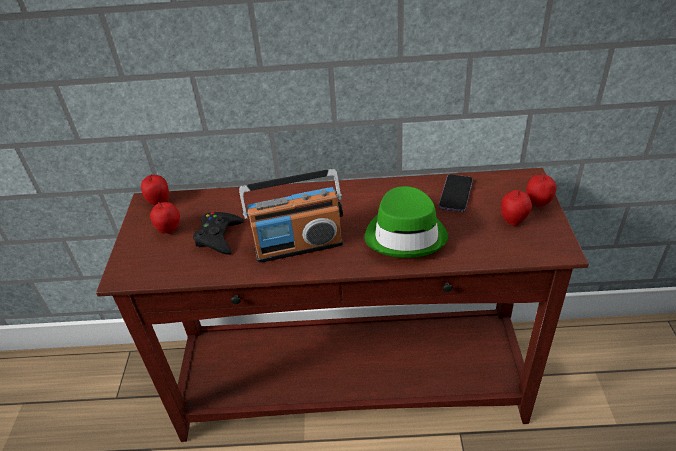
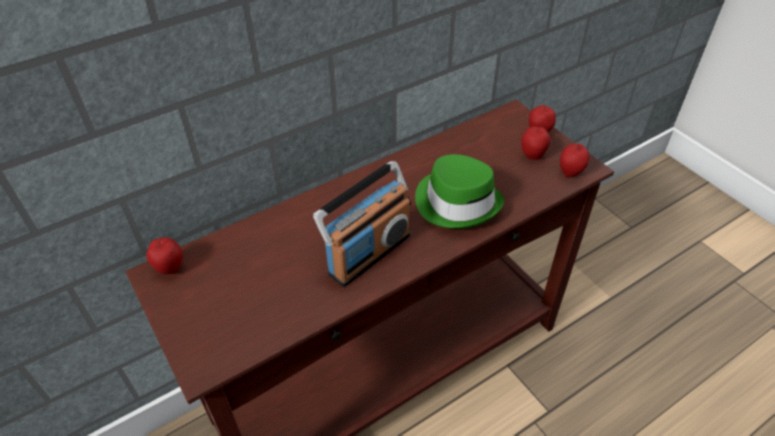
camera: 35 degrees left, 5 degrees up
(169, 230) = (213, 294): apple -> apple (570, 173)
(219, 237) = (277, 278): black game controller -> none
(455, 194) = (467, 148): phone -> none

